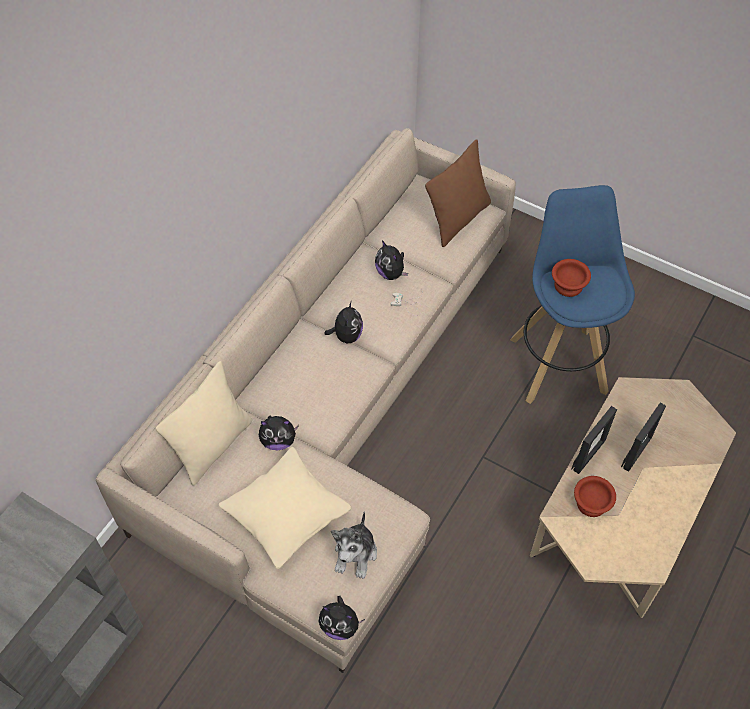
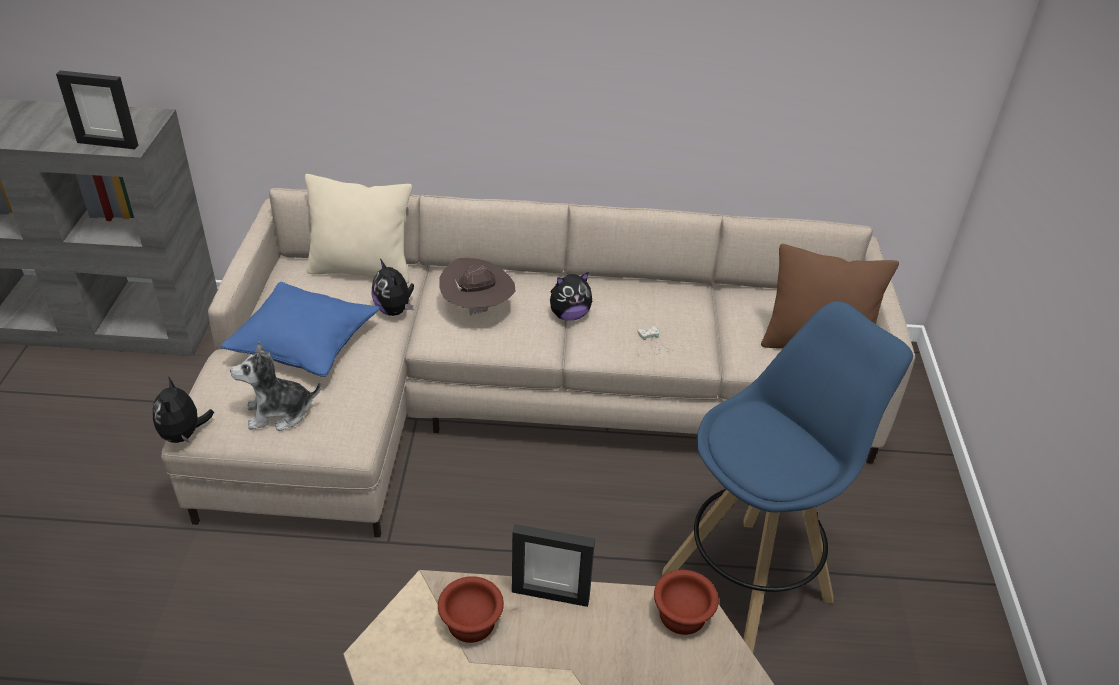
camera: 60 degrees right, 15 degrees down
(286, 513) = (304, 343): beige pillow -> blue pillow
(310, 387) = (477, 309): none -> brown hat
(391, 273) = (683, 317): plush toy -> none
(568, 285) = (762, 428): brown bowl -> brown bowl (684, 614)
(636, 451) = (592, 651): picture frame -> picture frame (108, 143)

